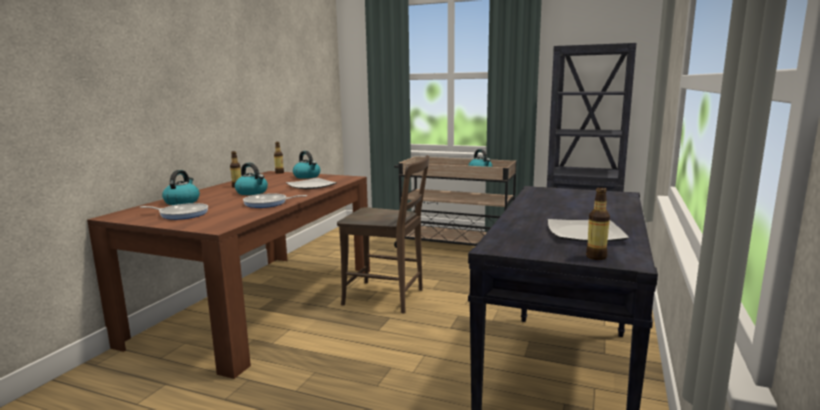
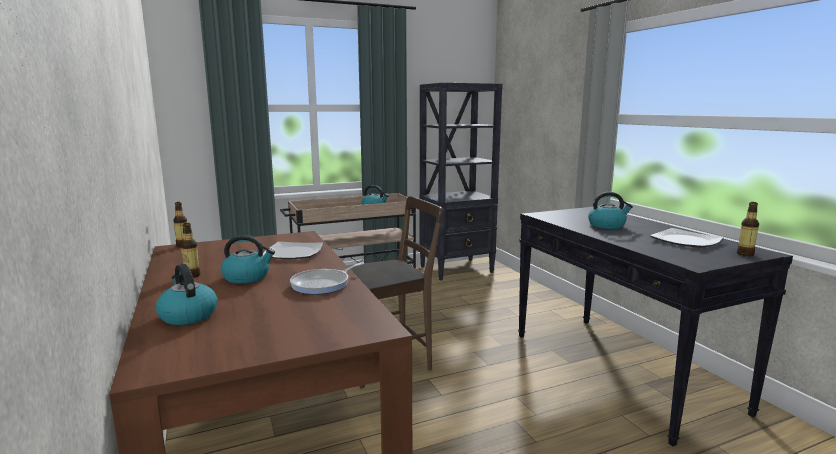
camera: 45 degrees left, 0 degrees up
(181, 214) = (260, 330): frying pan -> none
(307, 176) = (243, 243): kettle -> kettle (607, 225)

